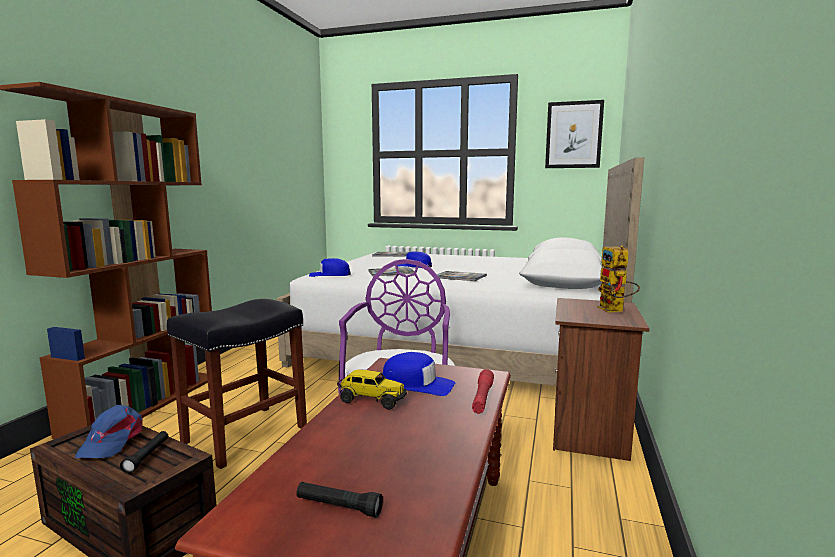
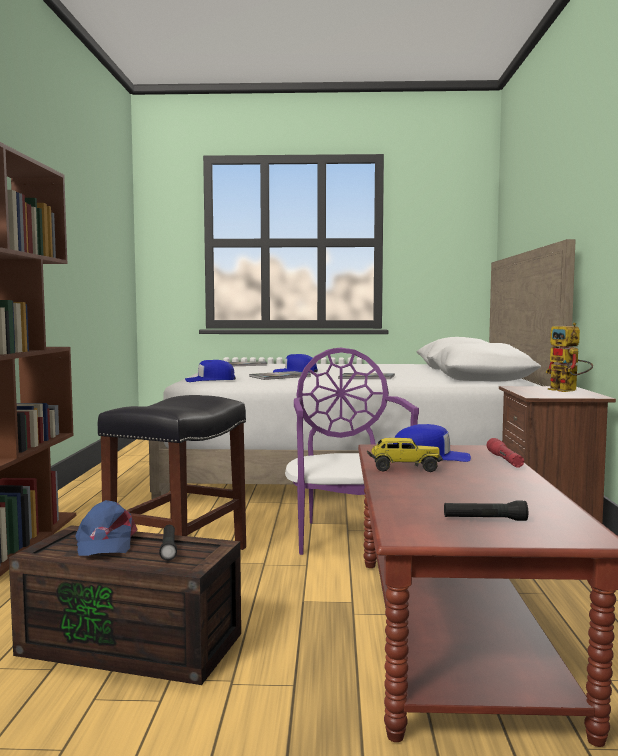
camera: 15 degrees left, 5 degrees down
(573, 135) = (448, 225): picture -> none

